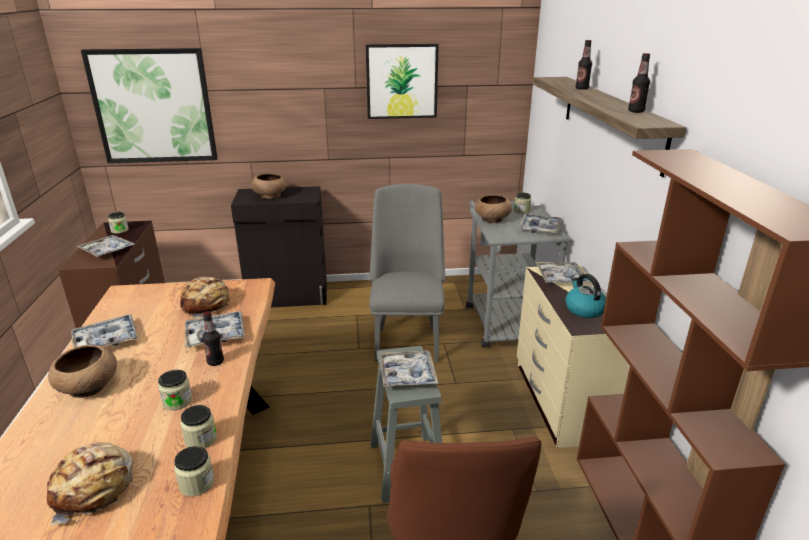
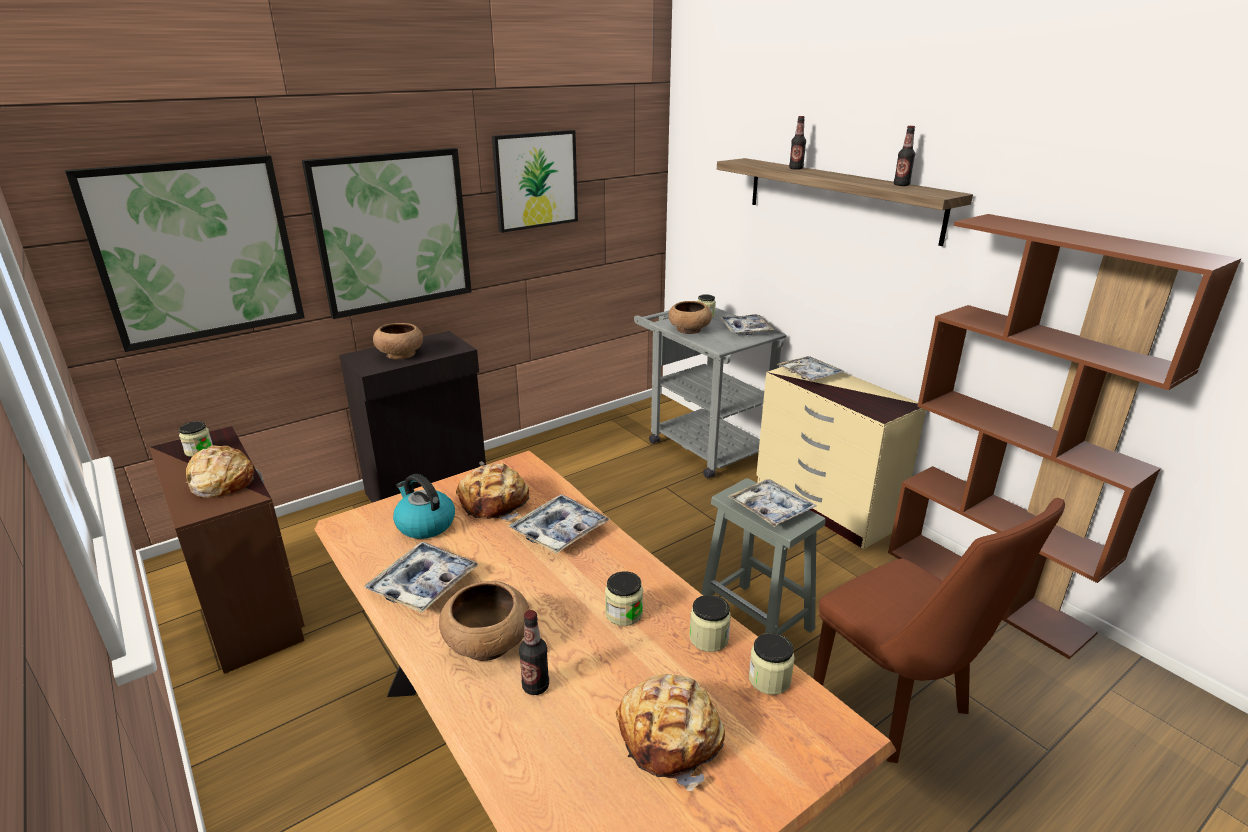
camera: 30 degrees left, 0 degrees up
(107, 251) = (221, 482): tray -> bread
(215, 362) = (603, 558): bottle -> bottle (535, 686)
(284, 108) = (393, 231): none -> picture
(407, 340) = (624, 496): grey chair -> none
(584, 309) = (864, 397): kettle -> kettle (424, 524)

